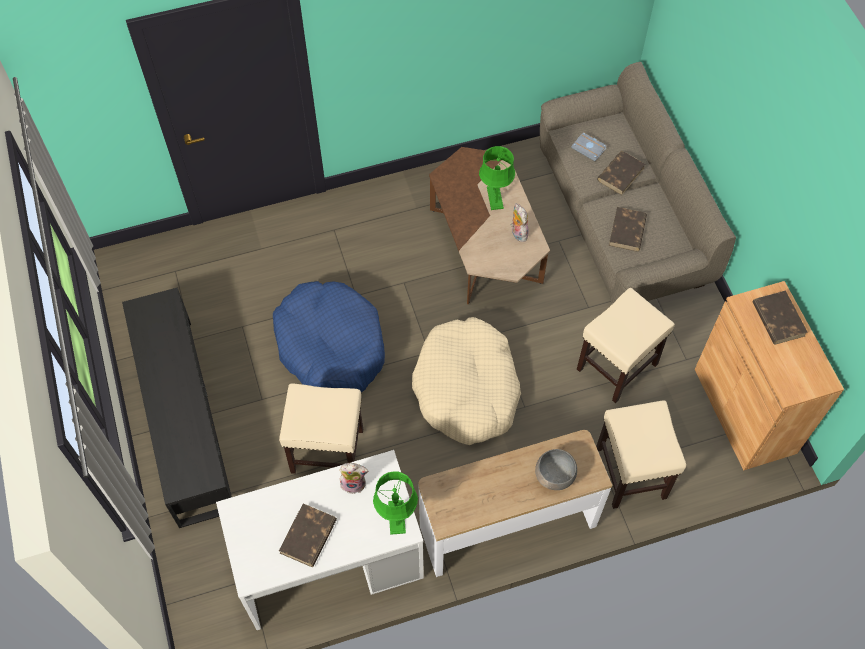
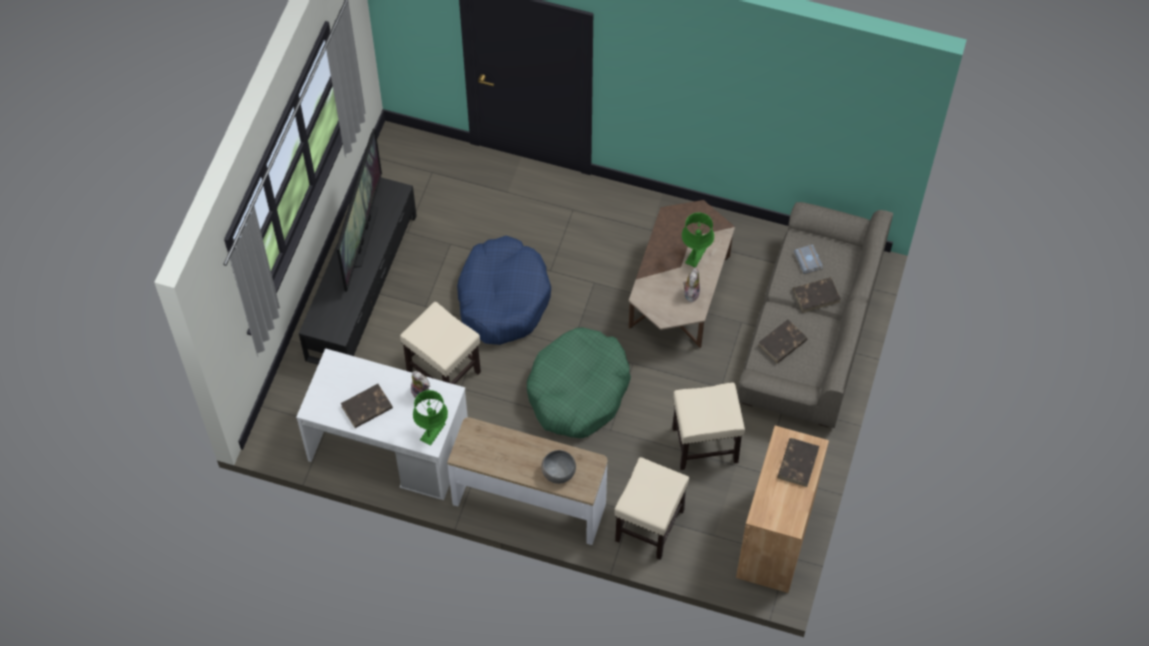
camera: 35 degrees right, 0 degrees up
(161, 365) = (362, 236): none -> television
(467, 388) = (578, 390): beige dog bed -> green dog bed

